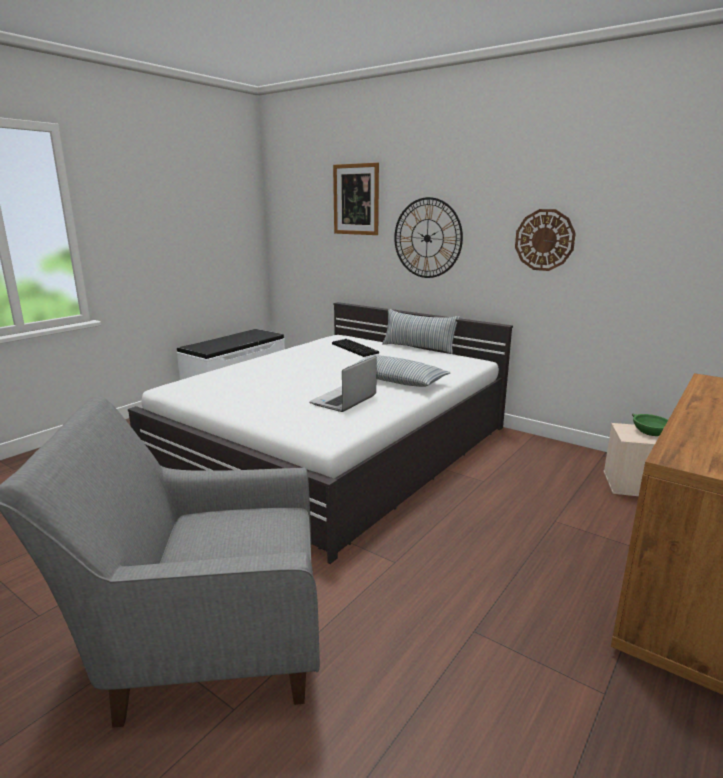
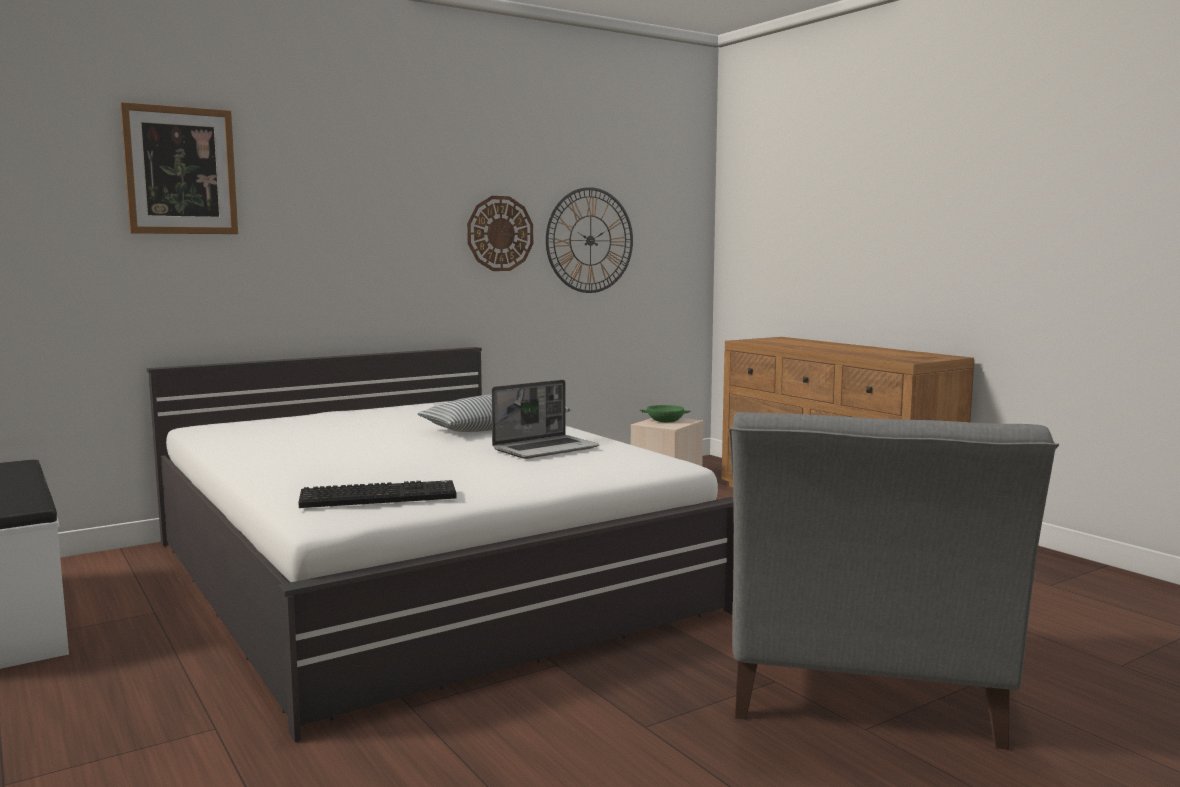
camera: 70 degrees left, 10 degrees down
(343, 400) = (546, 449): laptop -> laptop turned 90 degrees counterclockwise
(356, 349) = (302, 426): keyboard -> keyboard (380, 496)
(418, 348) = (358, 408): pillow -> none
(427, 238) = (335, 236): wall clock -> wall clock (590, 240)

